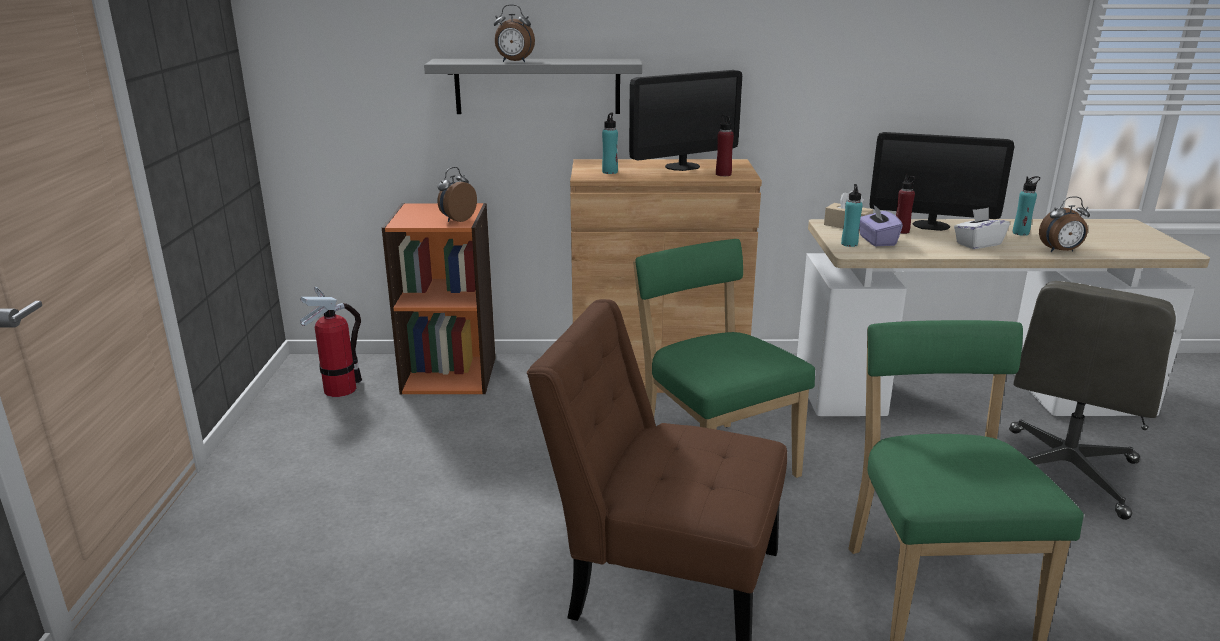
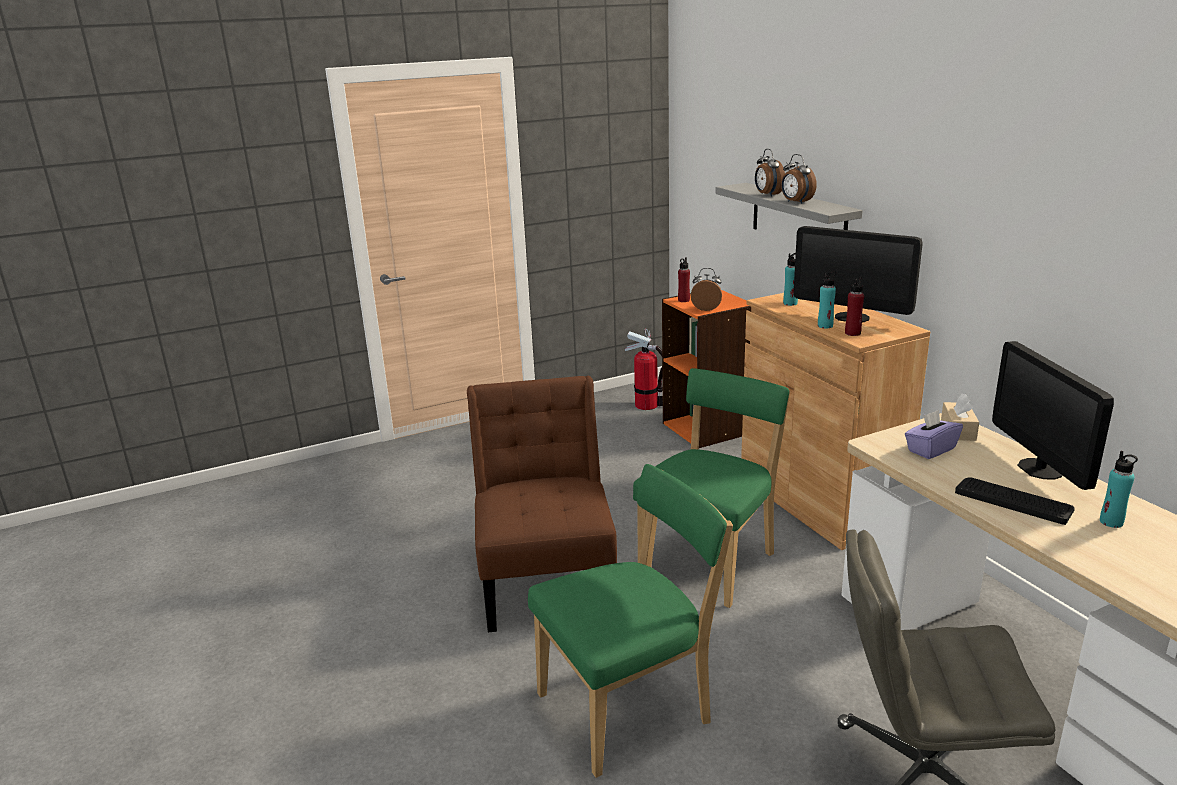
camera: 65 degrees right, 0 degrees up
(849, 244) = (897, 439): turquoise bottle -> turquoise bottle (825, 326)
(901, 231) = (987, 457): red bottle -> red bottle (683, 300)
(978, 244) = (1013, 500): white tissue box -> keyboard
(1060, 251) = (1076, 552): alarm clock -> alarm clock (796, 202)

